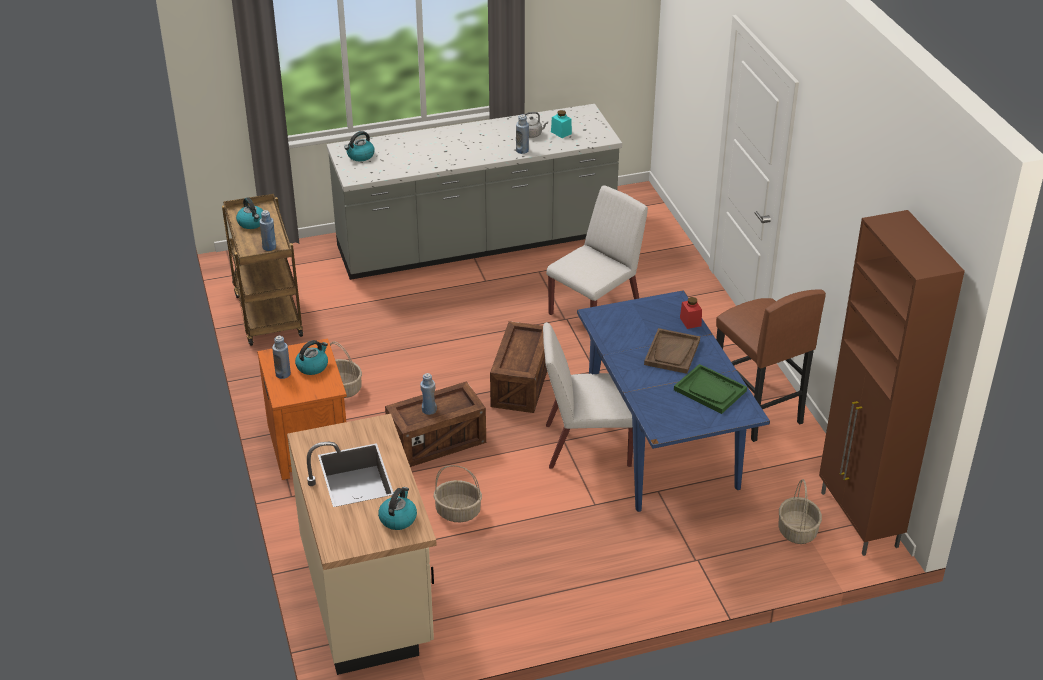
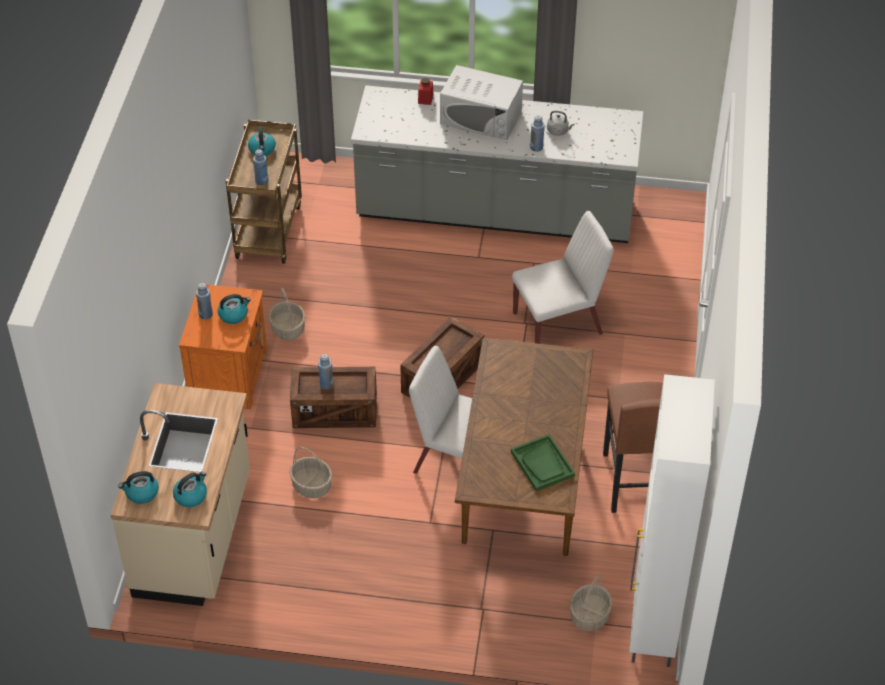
camera: 25 degrees right, 10 degrees up
(360, 156) = (386, 108): kettle -> kettle (141, 493)
(454, 141) = (481, 117): none -> white microwave
(561, 133) = (587, 137): turquoise jar -> none
(662, 451) = (522, 492): blue dining table -> brown dining table
(672, 353) = (536, 413): brown tray -> none
(690, 322) = (575, 386): red jar -> red jar (425, 98)
(859, 520) = (652, 627): brown cabinet -> white cabinet

